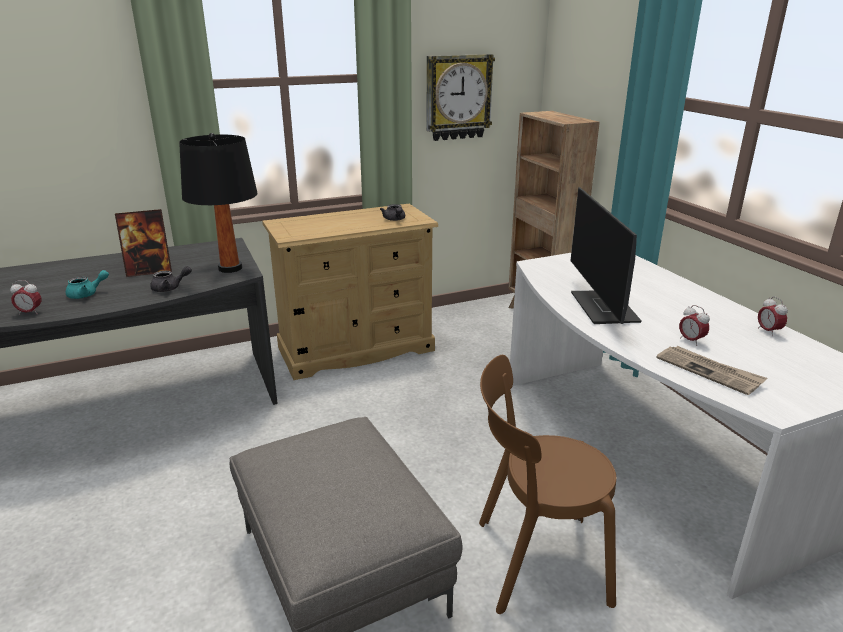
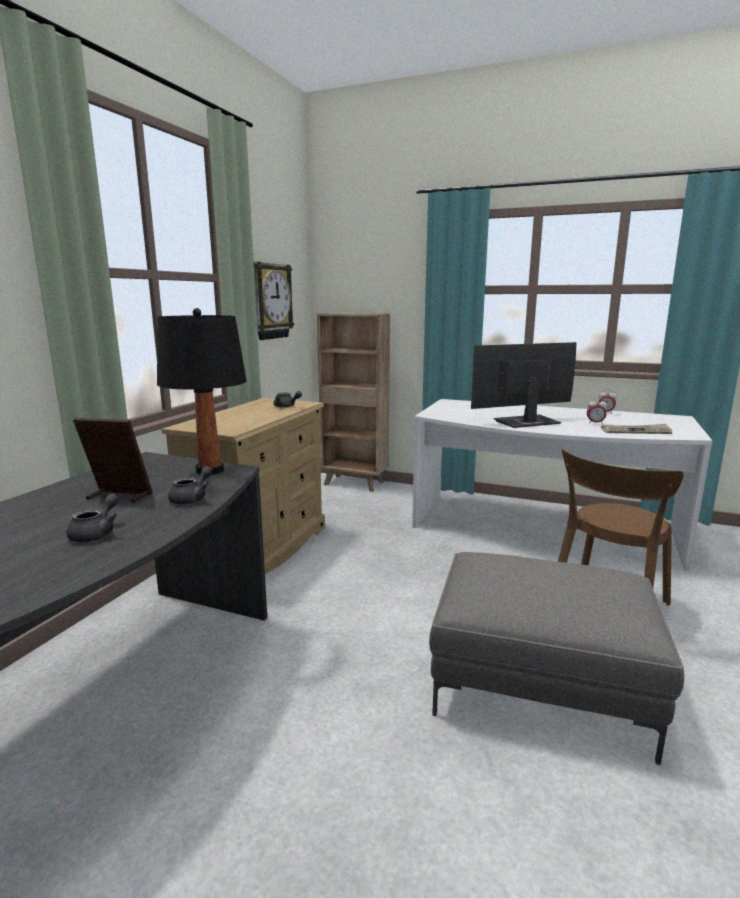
camera: 45 degrees left, 10 degrees down
(30, 312) = (63, 572): alarm clock -> none
(87, 294) = (97, 533): turquoise teapot -> grey teapot
(149, 271) = (118, 496): picture frame -> picture frame turned 105 degrees counterclockwise
(605, 309) = (525, 422): monitor -> monitor turned 120 degrees clockwise

